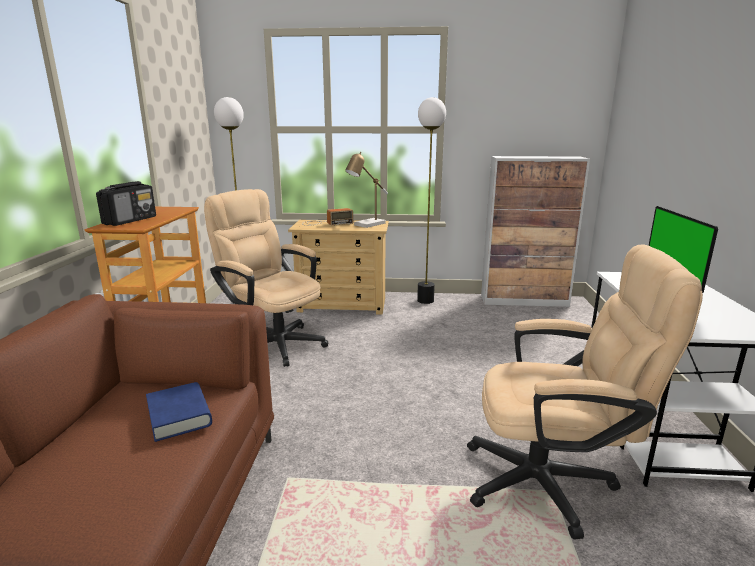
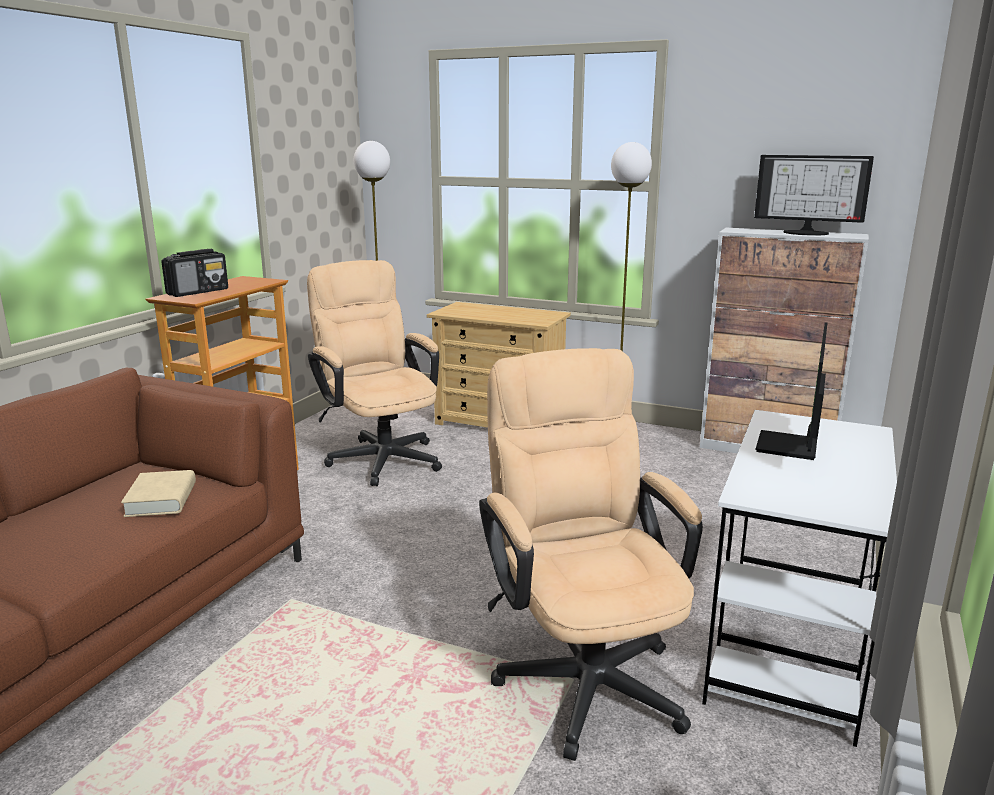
camera: 20 degrees right, 0 degrees up
(179, 416) = (161, 499): blue book -> beige book
(325, 223) = (482, 309): radio -> none
(367, 225) = (533, 316): table lamp -> none
(546, 156) = (806, 232): none -> monitor
(553, 483) = (583, 672): beige office chair -> beige office chair turned 135 degrees counterclockwise

